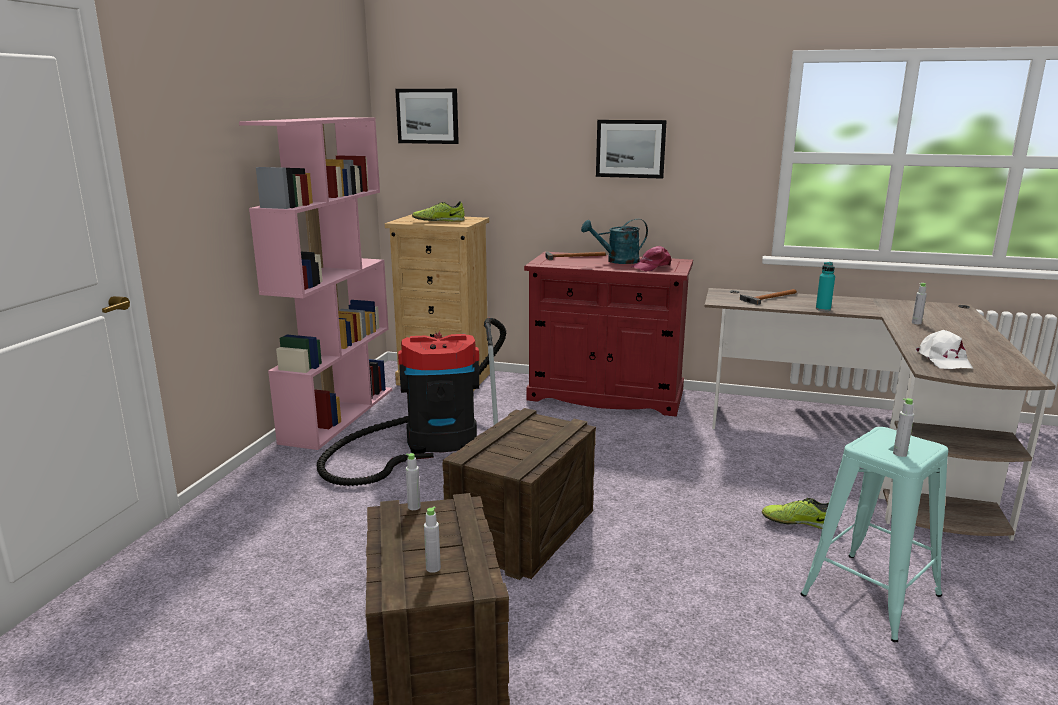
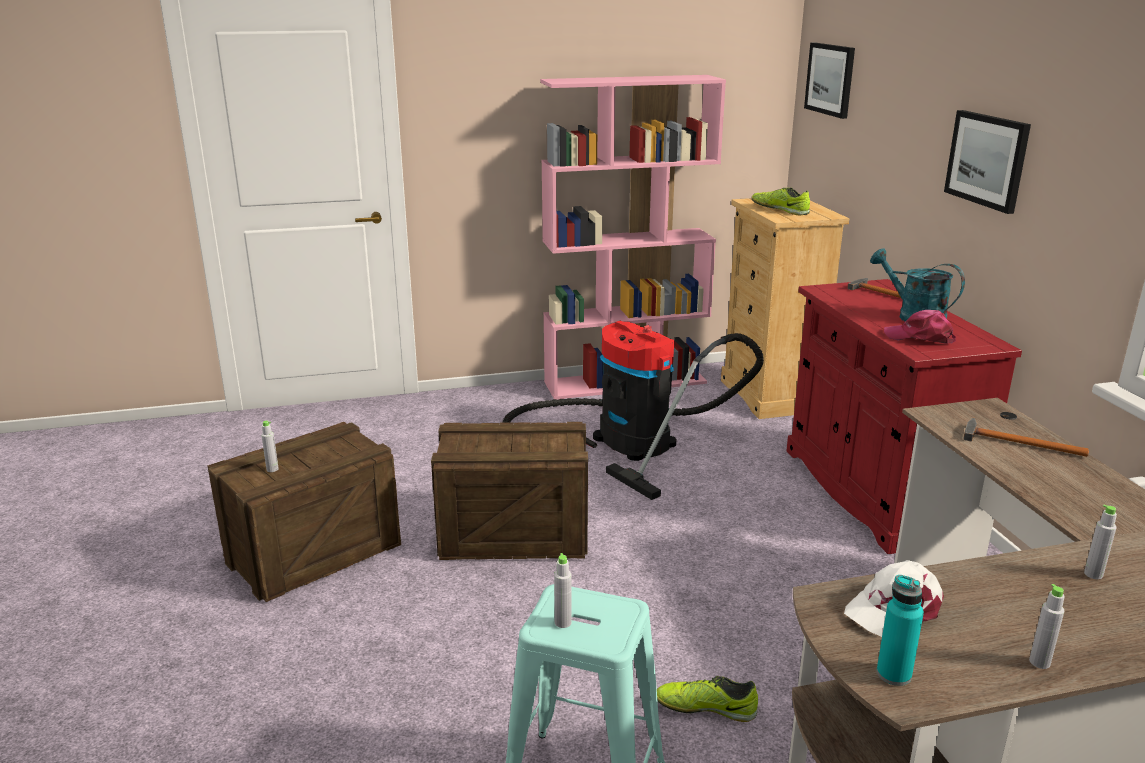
camera: 60 degrees right, 5 degrees up
(414, 507) = (355, 436): grey bottle -> grey bottle (1039, 662)
(798, 522) = (705, 708): shoe -> shoe turned 60 degrees counterclockwise
(823, 309) = (1031, 488): turquoise bottle -> turquoise bottle (893, 674)

